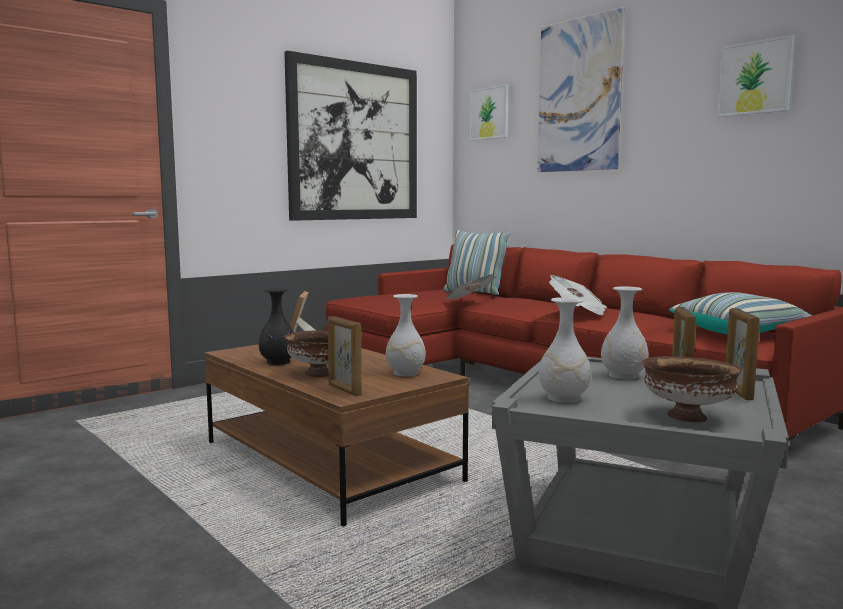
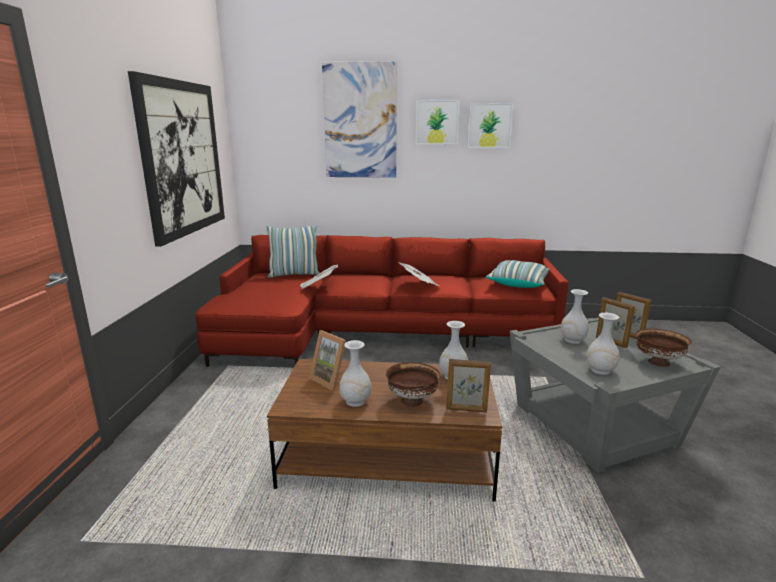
camera: 45 degrees left, 10 degrees up
(278, 362) = (355, 401): black vase -> white vase
(489, 113) = (271, 126): picture -> picture (437, 122)

